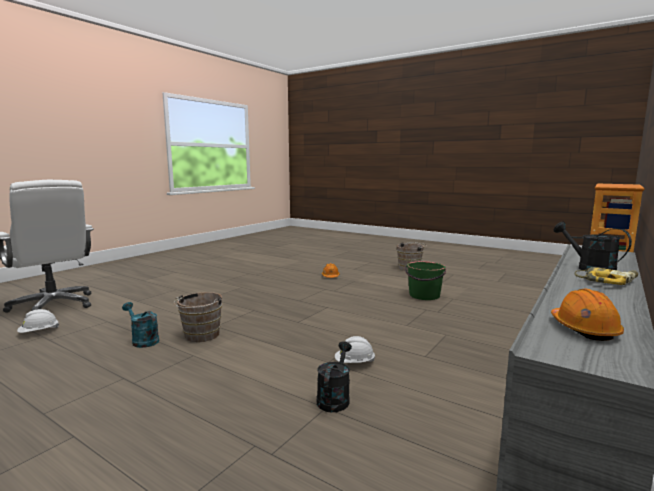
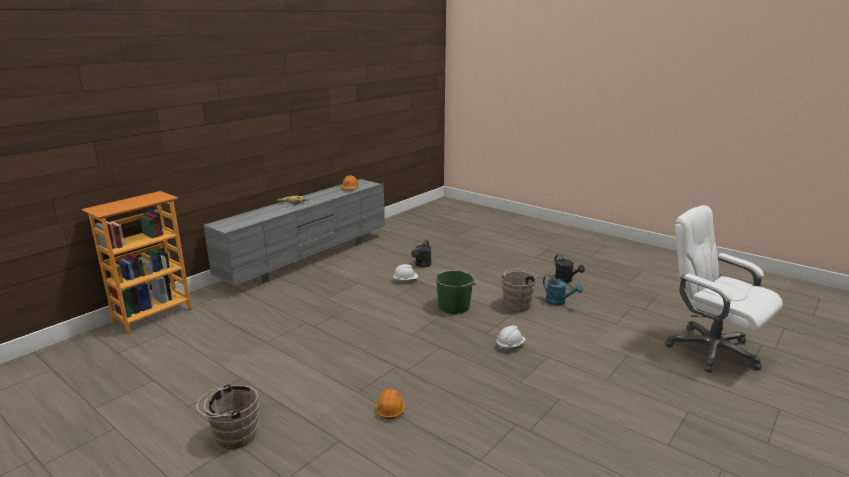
camera: 175 degrees left, 10 degrees up
(39, 332) = (655, 313): white hard hat -> white hard hat (510, 345)
(424, 296) = (293, 349): green bucket -> green bucket (454, 306)
(589, 268) = (278, 211): black watering can -> black watering can (566, 280)

